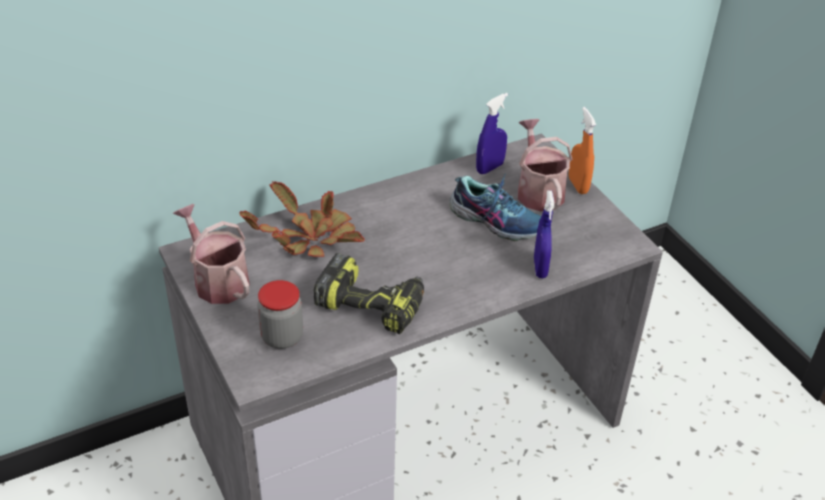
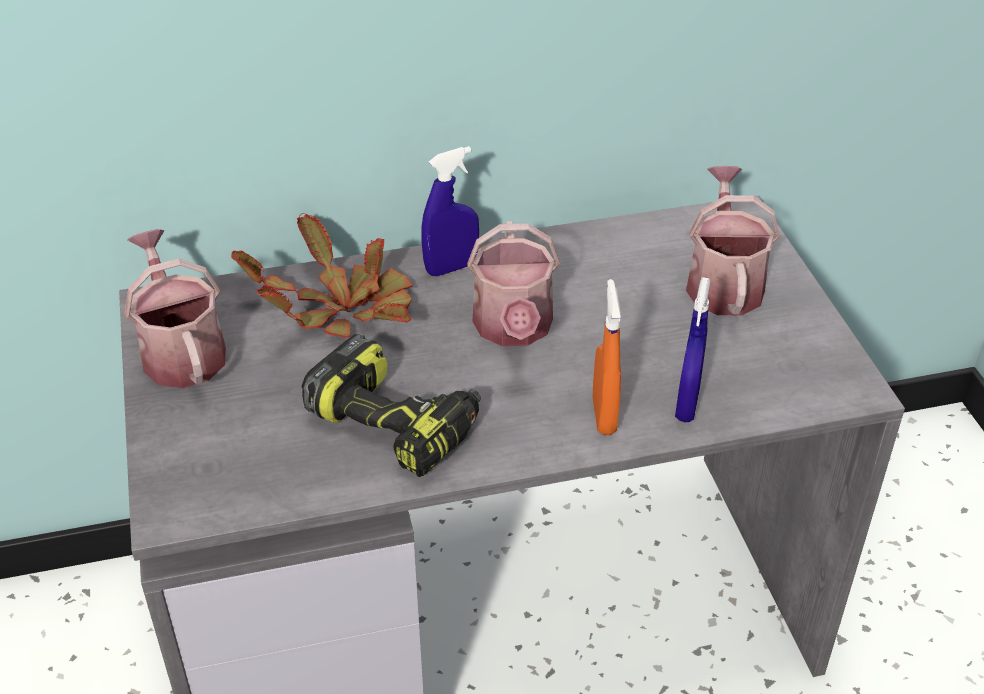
camera: 15 degrees right, 0 degrees up
(282, 337) = (240, 453): jar -> none
(422, 237) = (513, 329): none -> watering can
(489, 168) = (657, 237): blue spray bottle -> blue spray bottle (451, 268)
(496, 220) = (641, 319): shoe -> none
(578, 185) = (791, 282): orange spray bottle -> orange spray bottle (604, 416)

